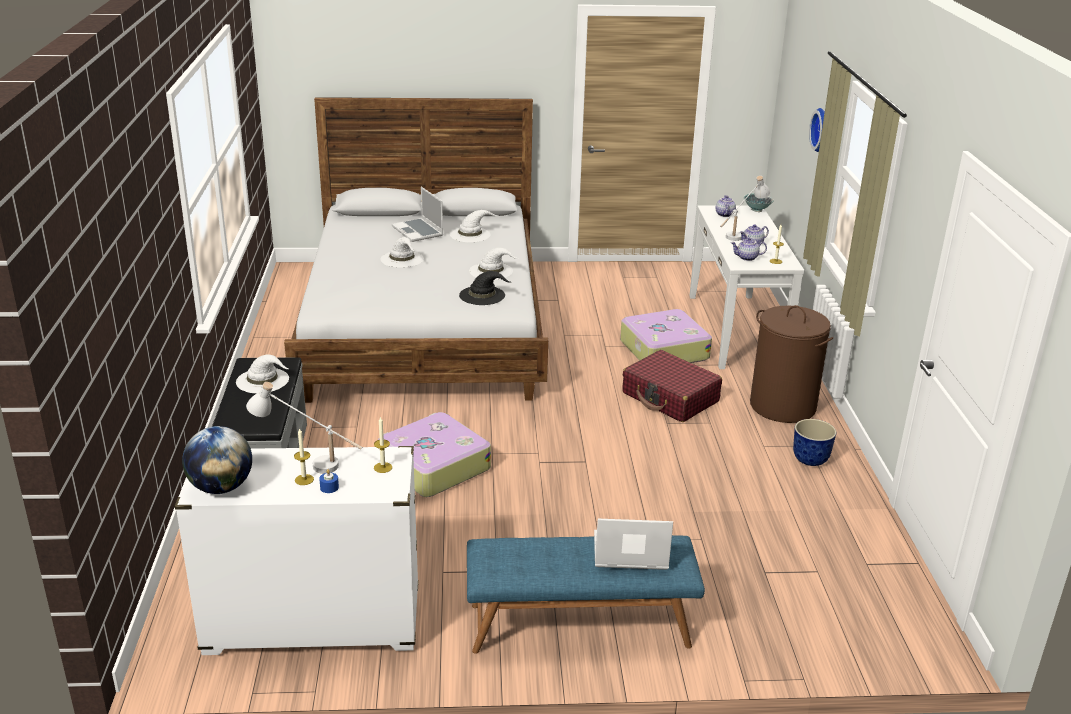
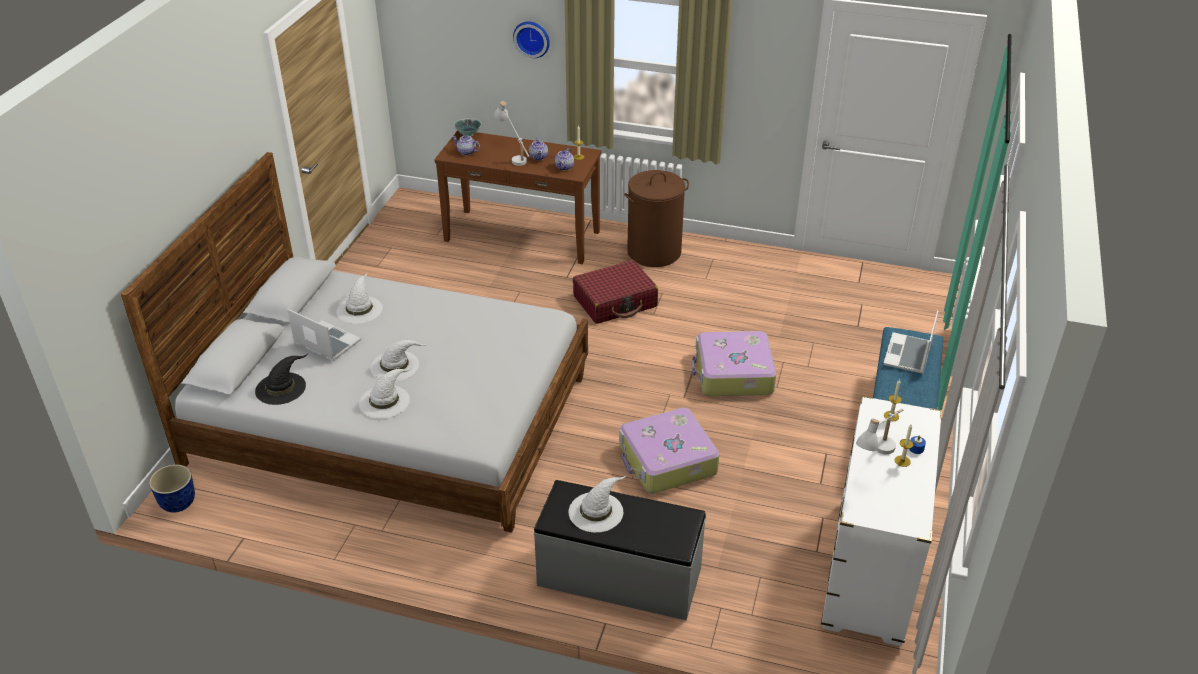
camera: 70 degrees left, 10 degrees up
(221, 487) = (907, 510): globe -> none
(418, 231) = (326, 342): laptop -> laptop turned 135 degrees counterclockwise
(483, 295) = (514, 329): black hat -> black hat (281, 387)
(491, 271) = (460, 313): white hat -> white hat (385, 401)
(663, 350) = (533, 283): suitcase -> suitcase (733, 374)
(736, 330) = (522, 236): white console table -> brown console table
(811, 460) = (732, 263): planter -> planter (178, 503)

